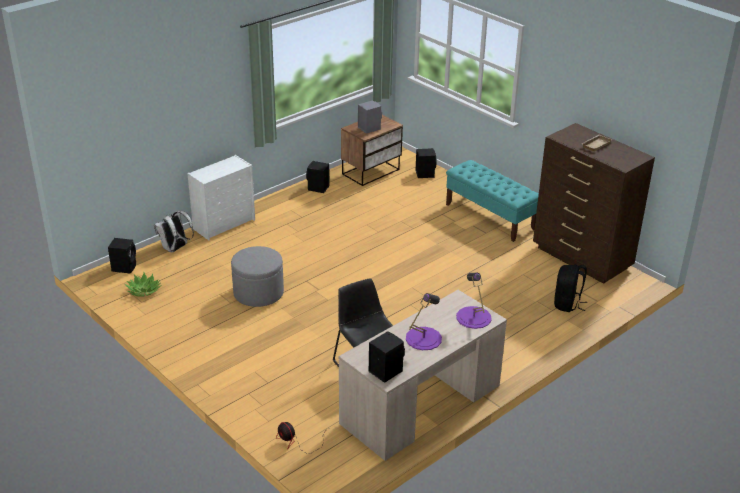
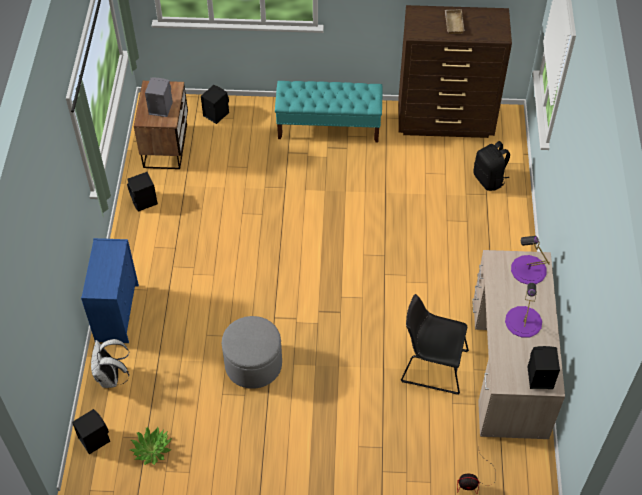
camera: 45 degrees left, 20 degrees up
(225, 224) = (117, 312): white dresser -> blue dresser

